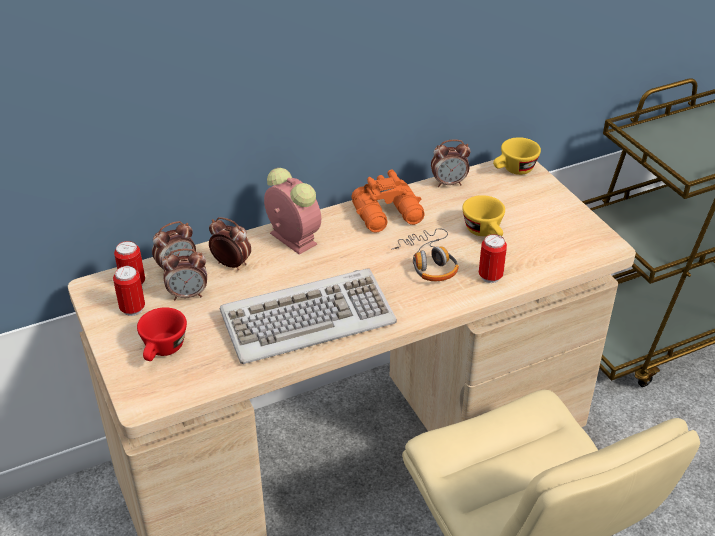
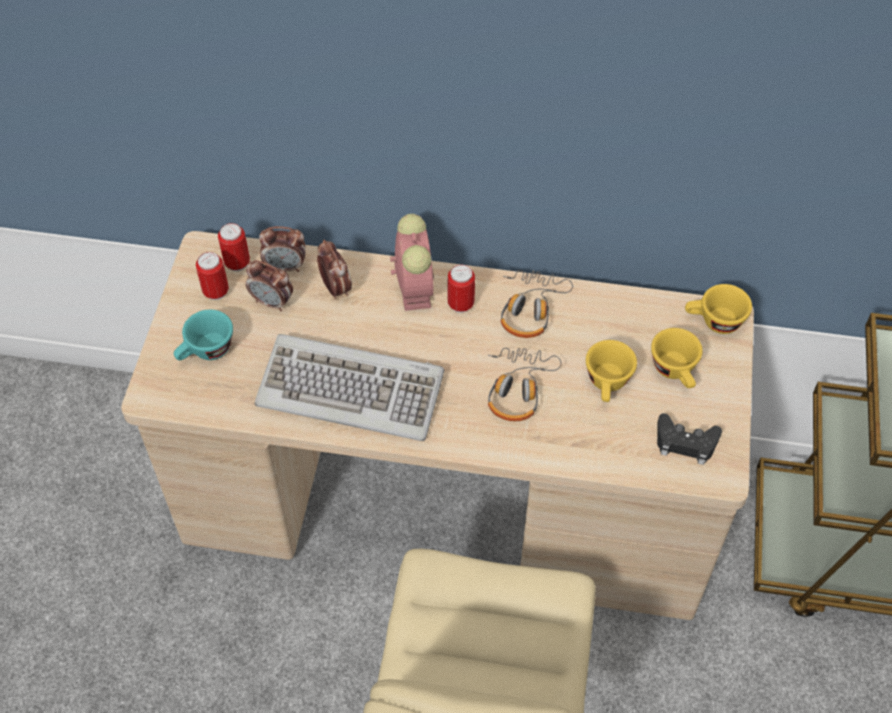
camera: 35 degrees right, 15 degrees up
(163, 351) = (206, 352): red cup -> turquoise cup
(389, 215) = (530, 309): orange binoculars -> headphones
(449, 183) = (628, 302): alarm clock -> none
(490, 276) = (562, 440): can -> can (460, 304)
(520, 206) = (676, 372): none -> yellow cup
(568, 240) = (685, 443): none -> black game controller

